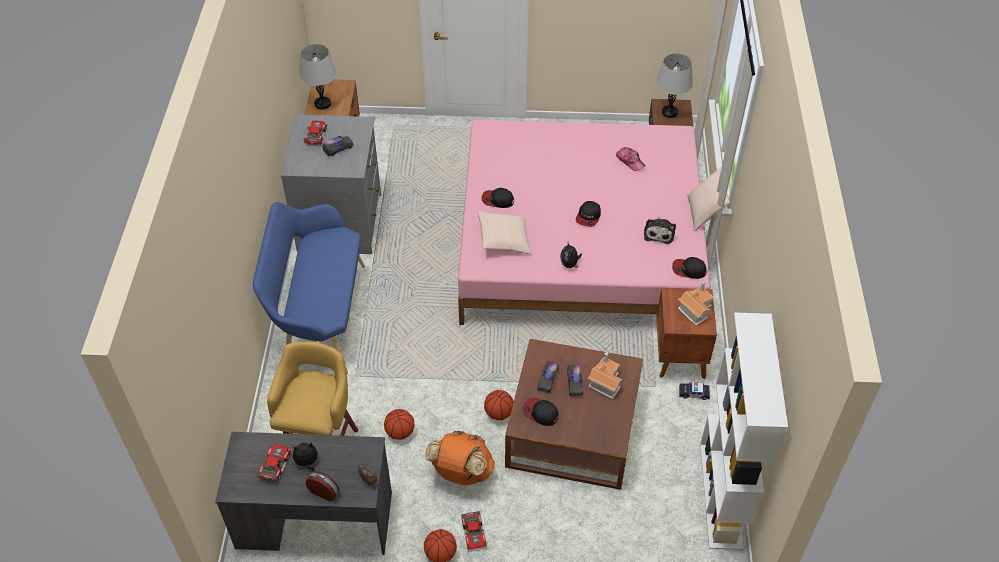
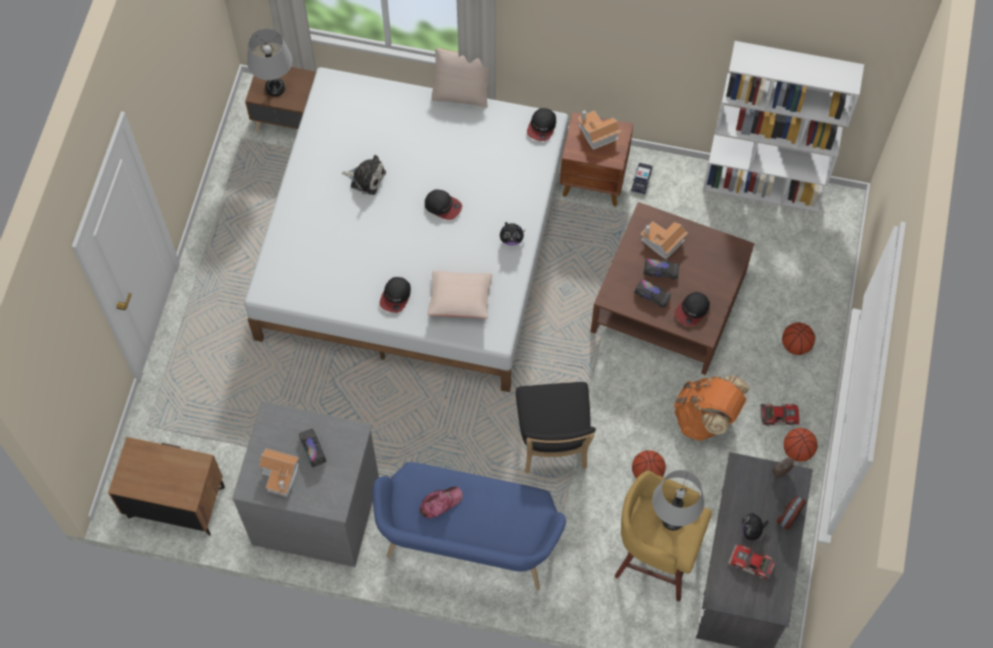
camera: 80 degrees left, 15 degrees up
(315, 136) = (281, 476): toy car -> toy house
(322, 104) = (165, 482): grey table lamp -> grey table lamp (673, 519)
(416, 361) = (552, 444): none -> black chair
(499, 413) = (637, 369): basketball -> basketball (796, 345)
(579, 245) = (414, 245): pink bed -> white bed
(630, 161) = (363, 144): cap -> cap (440, 503)
(659, 233) = (483, 142): plush toy -> plush toy (366, 178)

